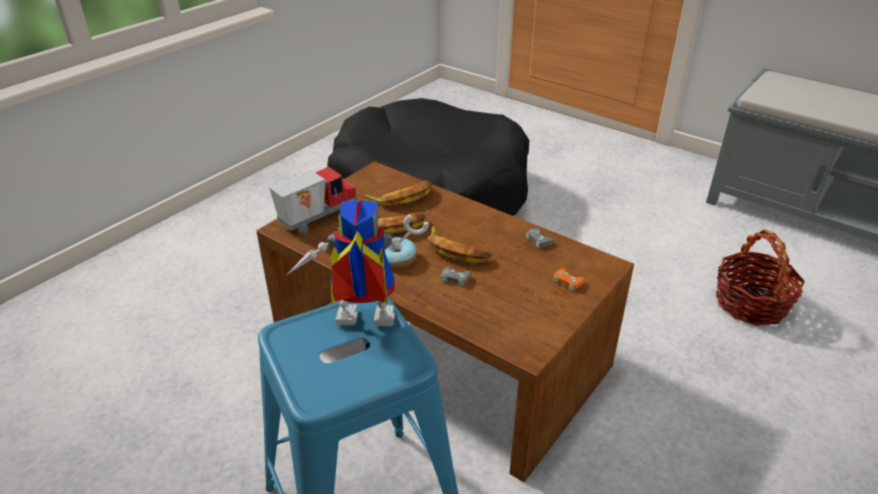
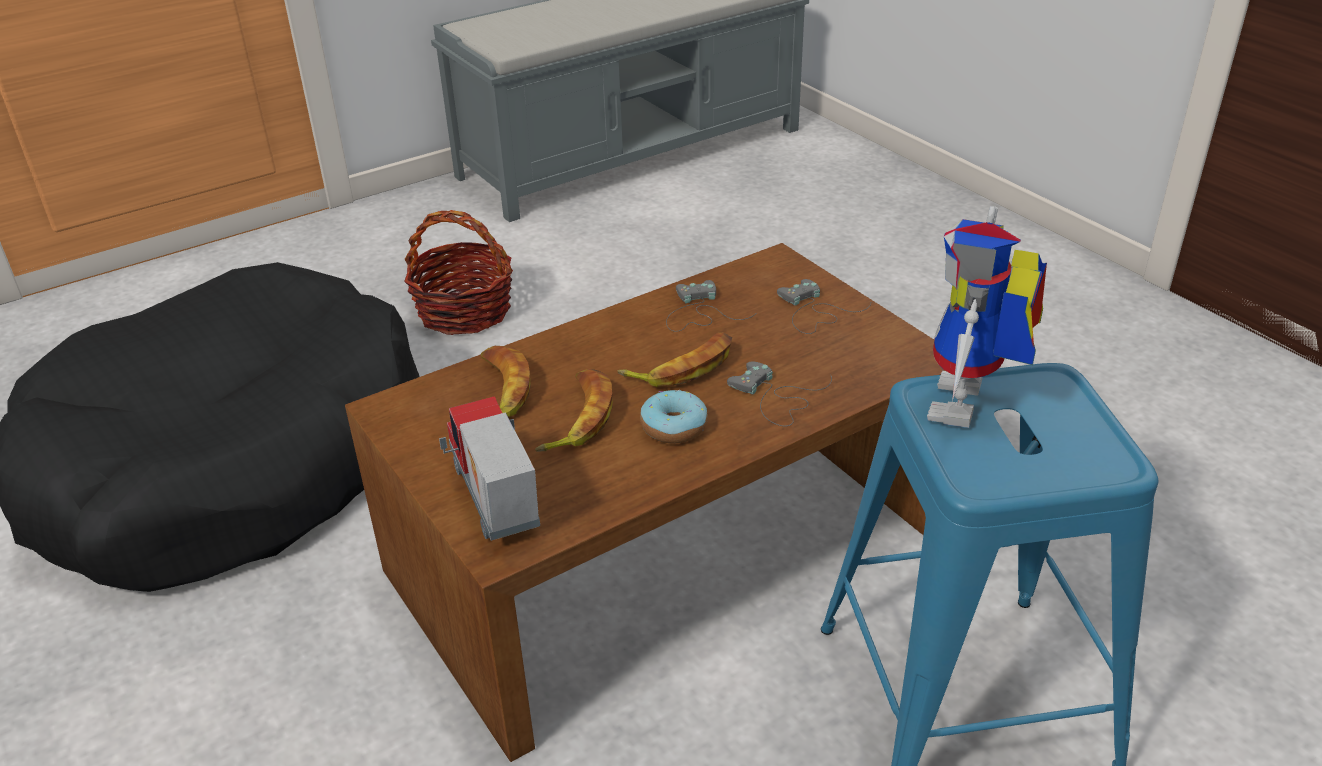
camera: 70 degrees left, 0 degrees up
(551, 291) = (813, 312): orange game controller -> grey game controller
(751, 304) = (720, 263): basket -> basket (465, 311)

